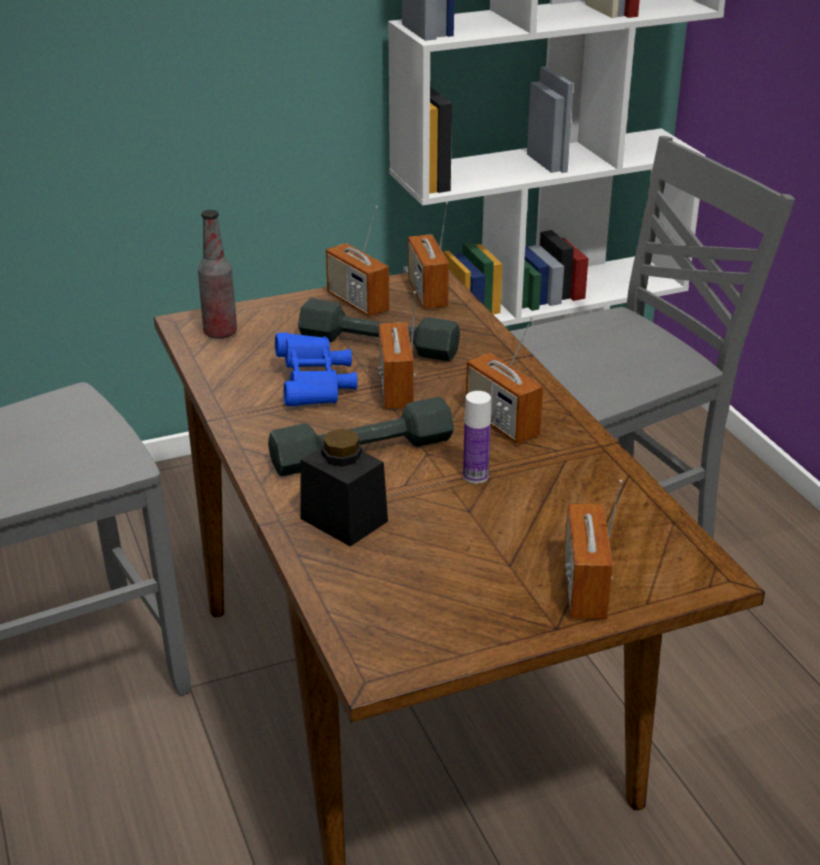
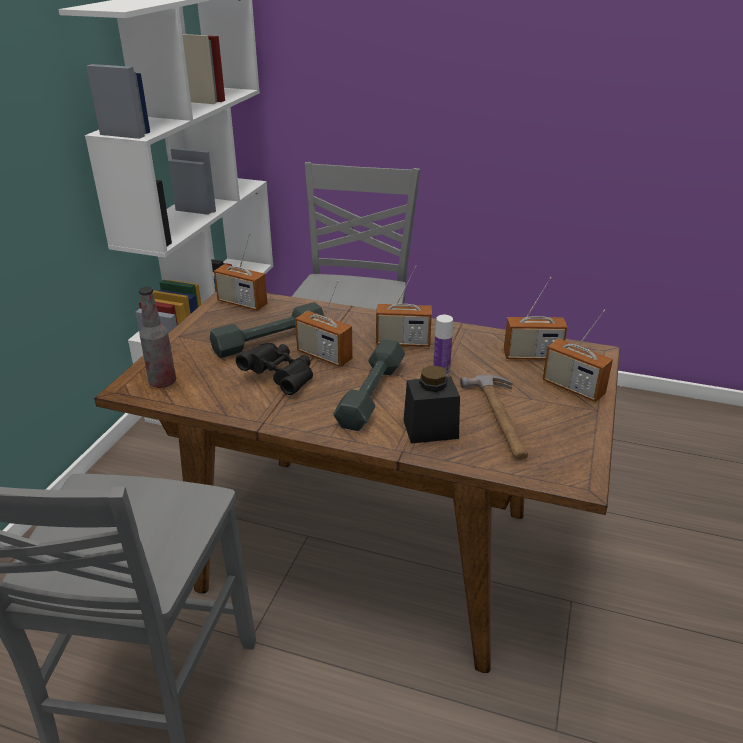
camera: 50 degrees left, 0 degrees up
(315, 386) = (280, 378): blue binoculars -> black binoculars
(357, 302) = (213, 325): radio -> radio (532, 355)
(431, 559) = (500, 418): none -> hammer

